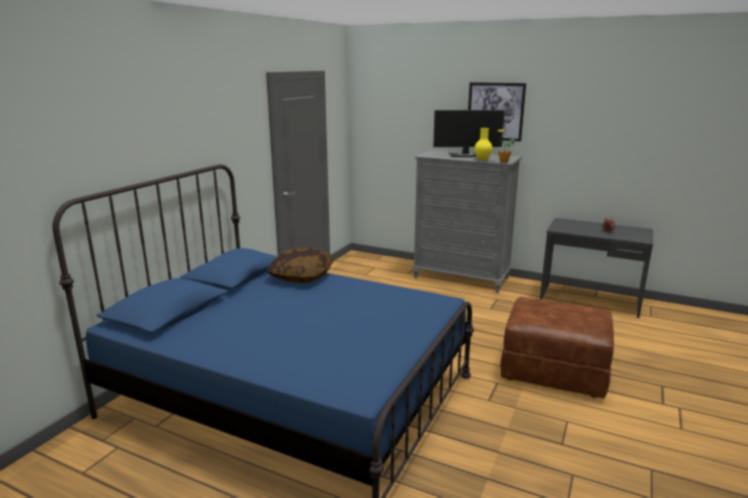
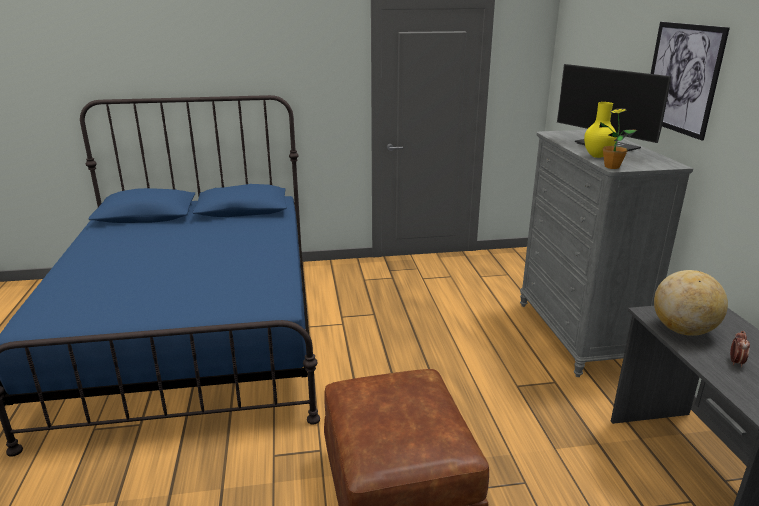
camera: 55 degrees right, 5 degrees up
(301, 276) = (269, 229): pillow -> none
(576, 230) = (683, 330): none -> globe

